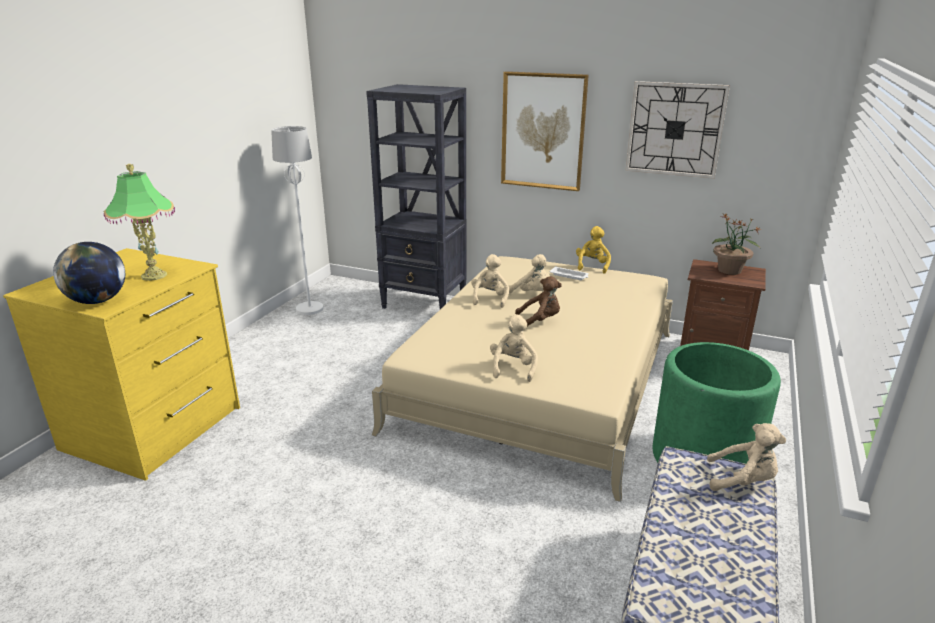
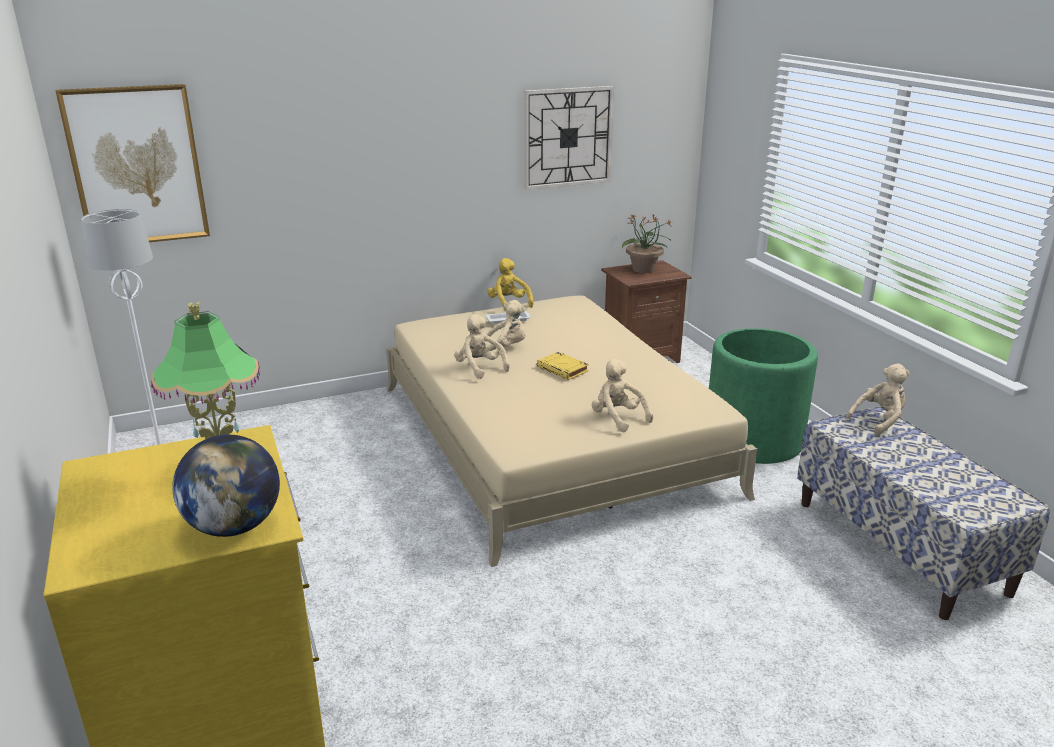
camera: 45 degrees left, 0 degrees up
(424, 304) = (310, 417): black bookcase -> none
(540, 321) = (563, 369): brown plush toy -> yellow book
(543, 131) = (427, 161): picture -> picture (137, 166)

